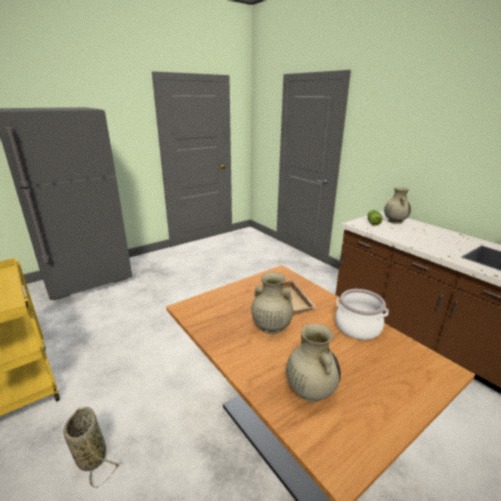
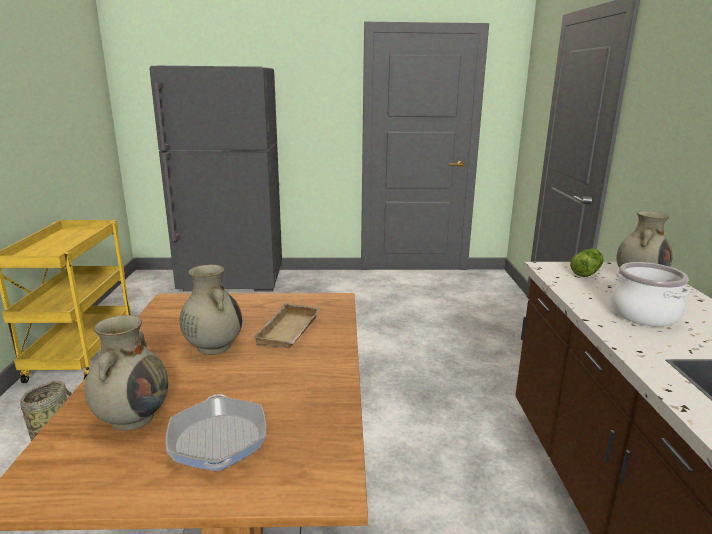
camera: 35 degrees right, 5 degrees down
(357, 327) = (310, 388): cooking pot -> cooking pot (643, 315)
(370, 377) = (218, 440): none -> frying pan

